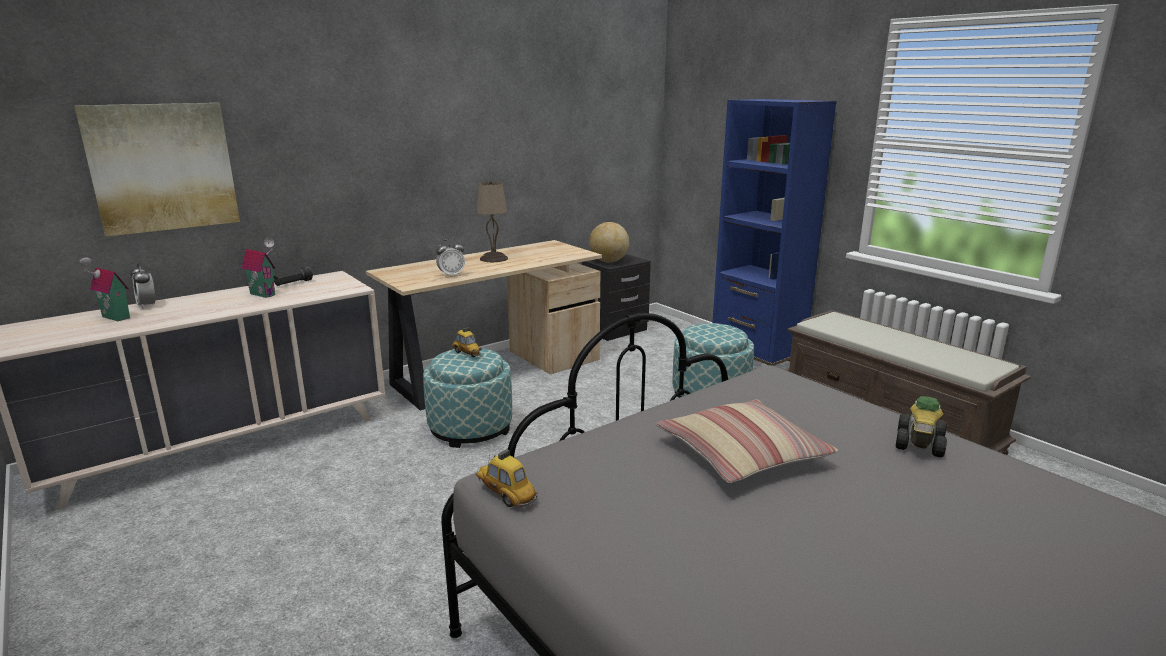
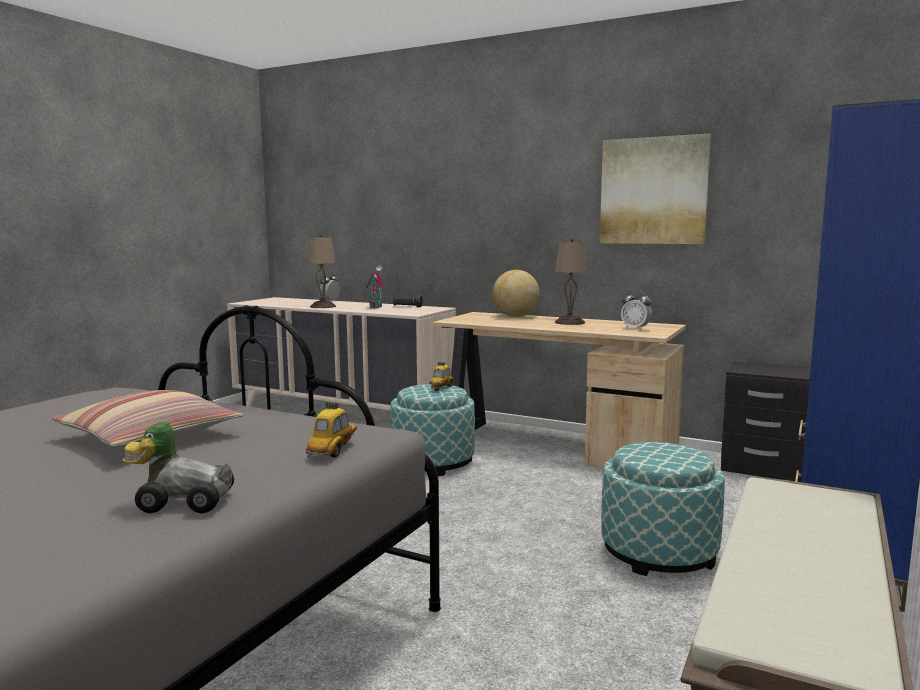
camera: 65 degrees right, 10 degrees down
(114, 318) = (303, 302): toy house -> none
(162, 167) = (359, 211): picture -> picture (653, 191)
(191, 313) = (323, 306): none -> beige table lamp
(451, 275) = (495, 322): alarm clock -> alarm clock (635, 329)
(505, 495) = (81, 393): toy car -> toy car (333, 450)
(608, 262) = (754, 368): globe -> globe (515, 316)

